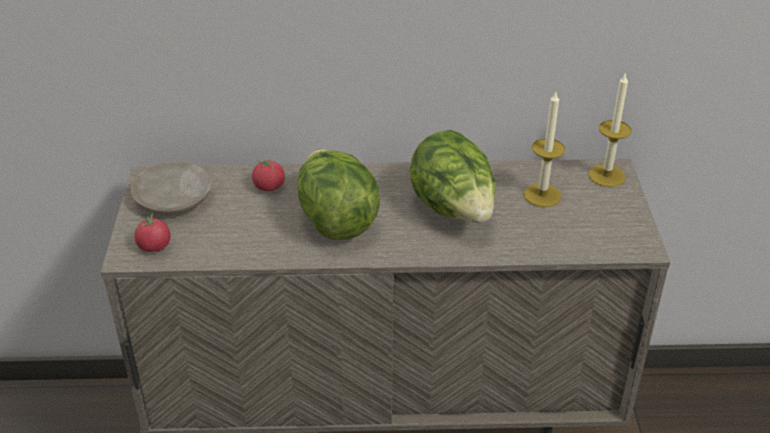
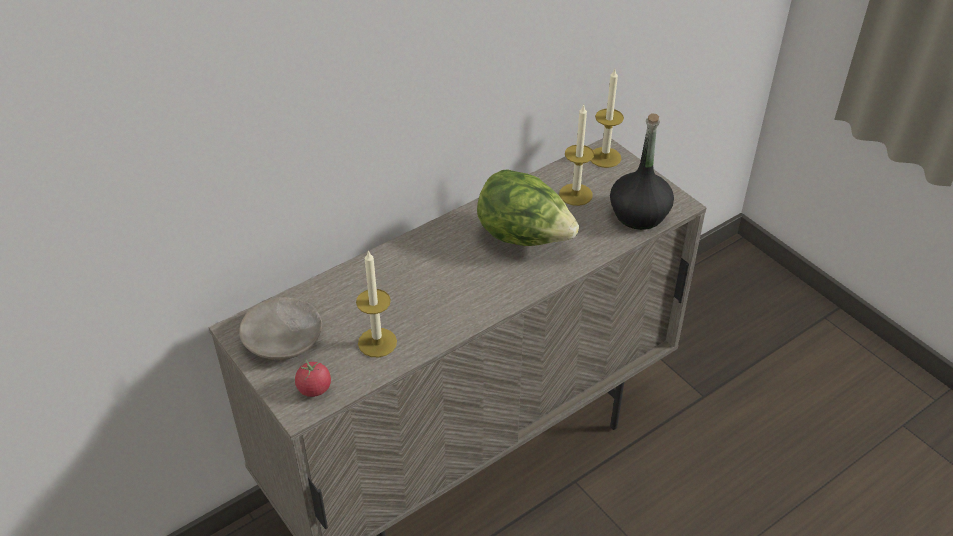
camera: 35 degrees left, 5 degrees up
(238, 236) = (377, 342): none -> candle
(269, 187) = (357, 287): tomato -> none
(336, 220) = (442, 289): lettuce -> none
(588, 238) = (639, 215): none -> black bottle

